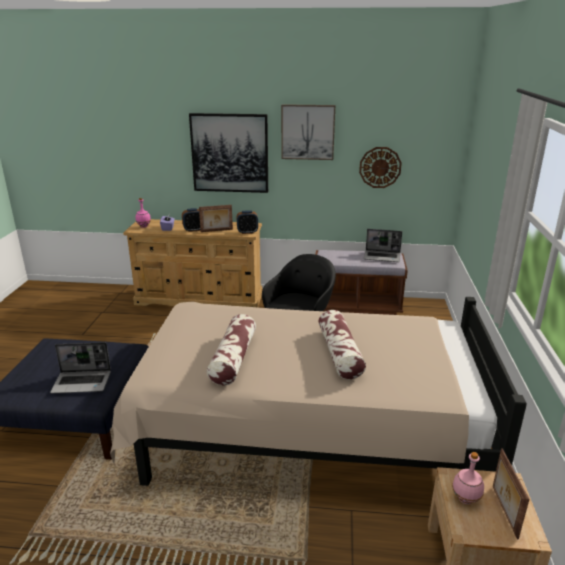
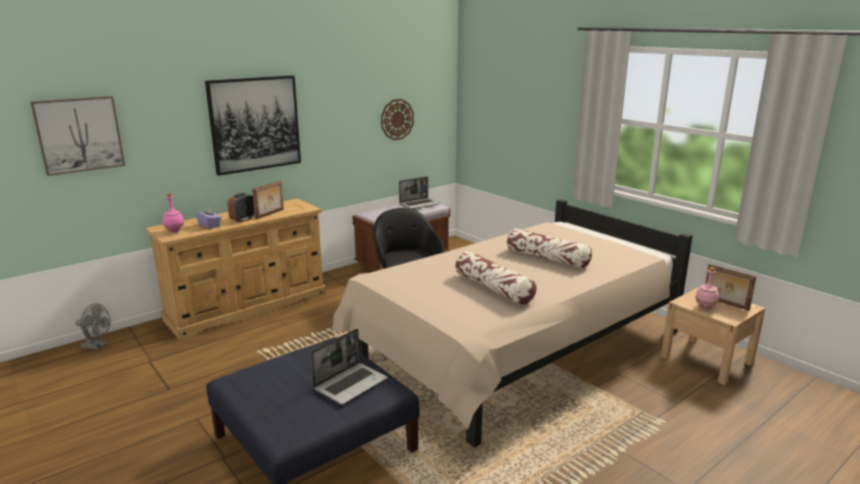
camera: 45 degrees left, 5 degrees down
(98, 290) = (97, 346): none -> grey fan
(247, 232) = (304, 207): alarm clock -> none
(307, 132) = (333, 91): picture -> picture (79, 134)

